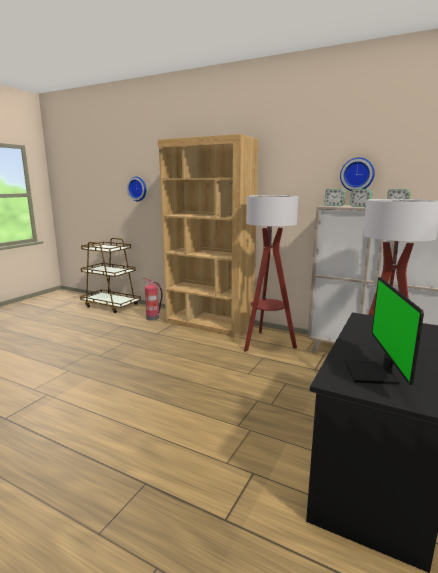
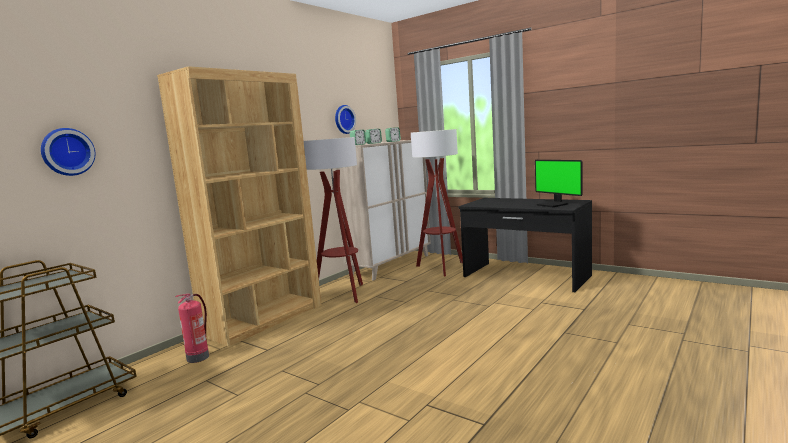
camera: 80 degrees left, 5 degrees down
(373, 373) = (553, 204): monitor -> monitor turned 45 degrees clockwise

